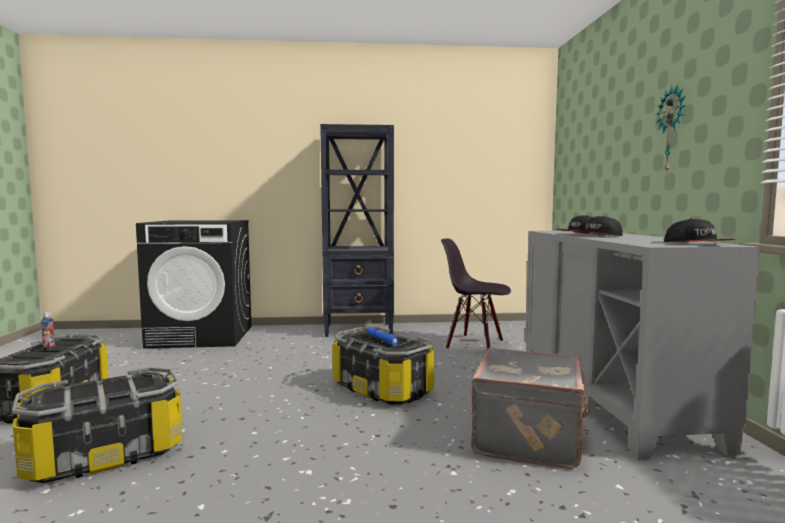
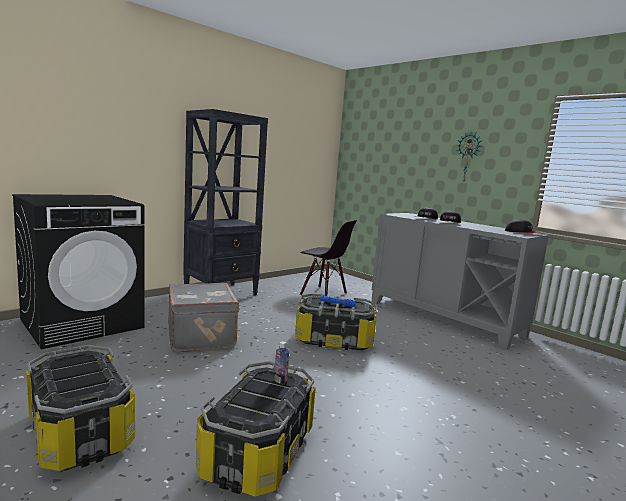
camera: 40 degrees left, 5 degrees up
(49, 348) = (70, 372): bottle -> bottle (280, 381)
(475, 344) = (323, 294): black chair -> black chair turned 135 degrees counterclockwise
(530, 438) = (456, 352): grey suitcase -> grey suitcase (202, 336)

